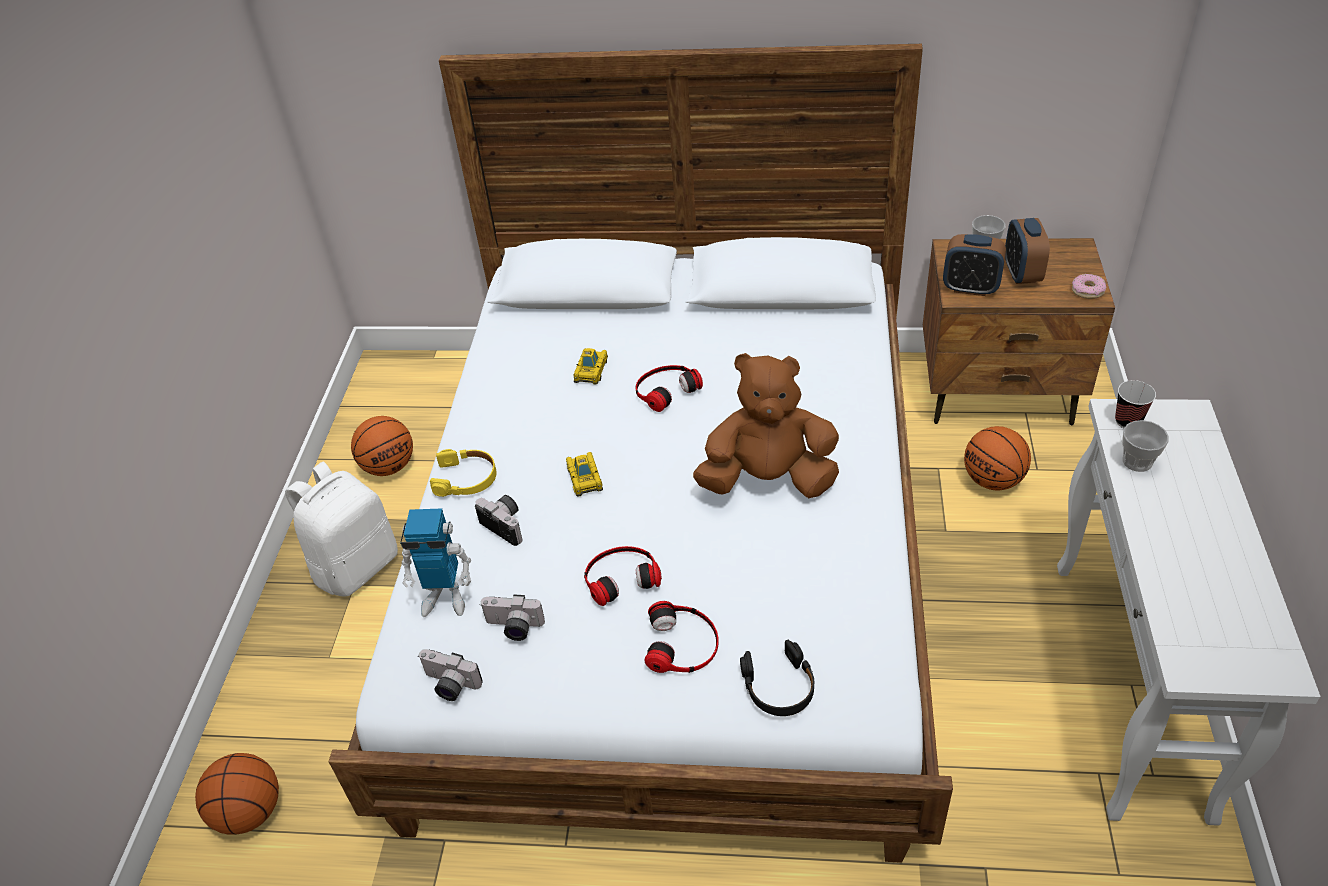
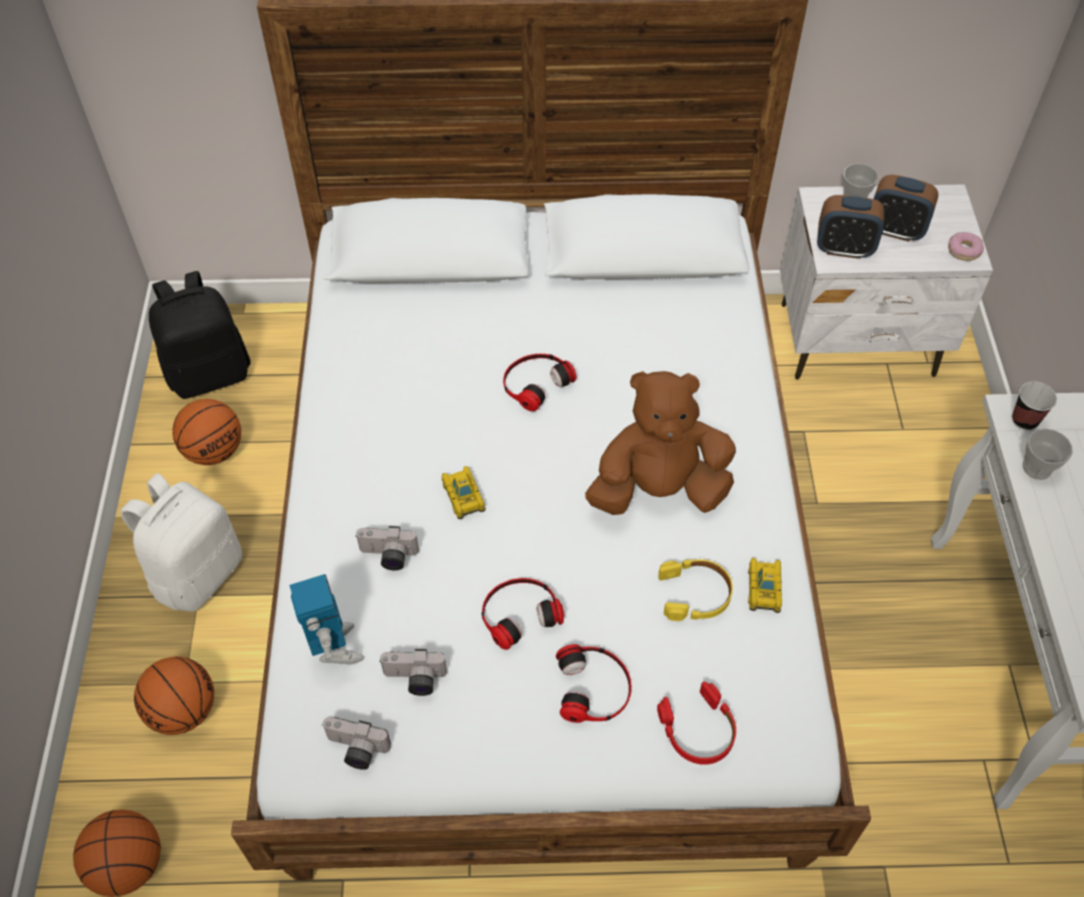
camera: 10 degrees left, 10 degrees up
(396, 404) = (209, 373): none -> black backpack
(445, 597) = (335, 648): toy robot -> toy robot turned 105 degrees counterclockwise
(466, 478) = (333, 501): yellow headphones -> yellow headphones (695, 594)
(507, 524) = (388, 557): camera -> camera turned 150 degrees clockwise
(591, 370) = (450, 360): toy car -> toy car (764, 588)
(779, 686) = (698, 730): black headphones -> red headphones
(993, 480) = (860, 443): basketball -> basketball (184, 710)
(998, 392) = (858, 340): brown nightstand -> white nightstand
(1021, 274) = (895, 230): alarm clock -> alarm clock turned 60 degrees counterclockwise

